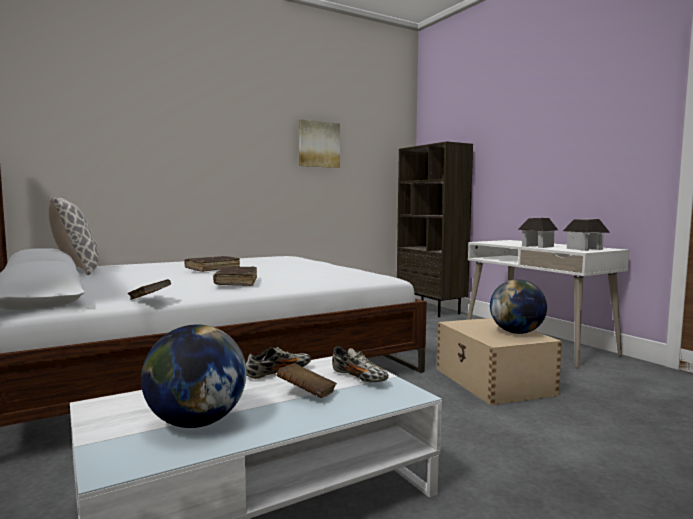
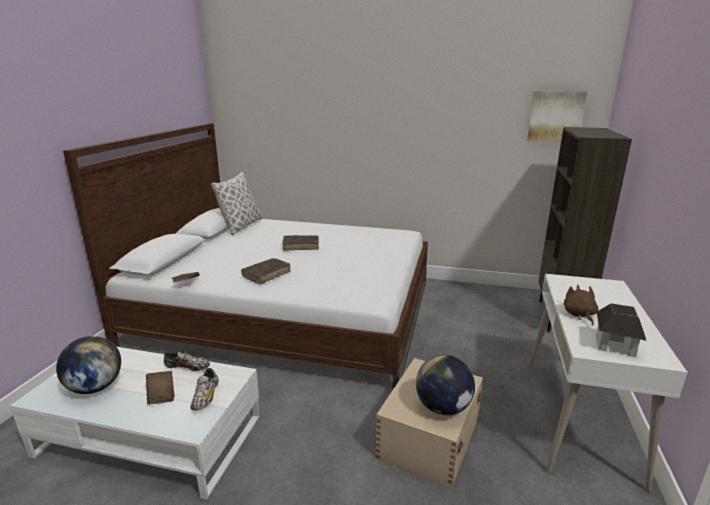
camera: 45 degrees right, 15 degrees up
(318, 144) = (466, 121): picture -> picture (555, 116)
(537, 246) = (579, 315): toy house -> brown plush toy

